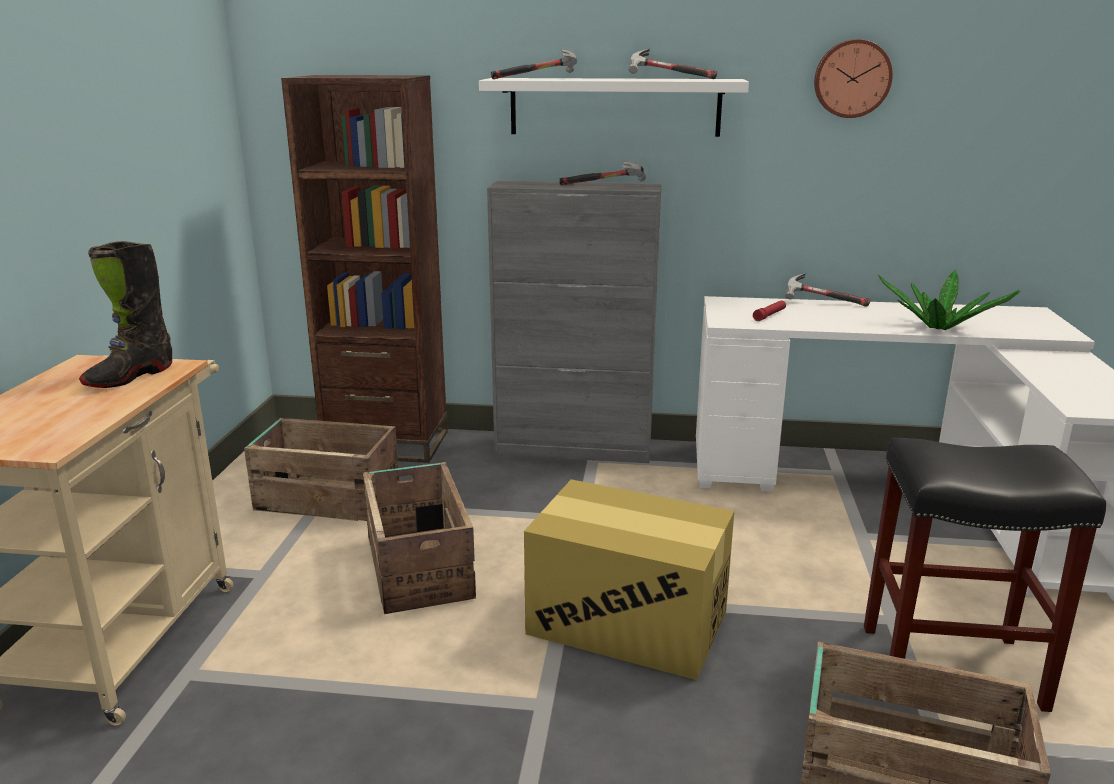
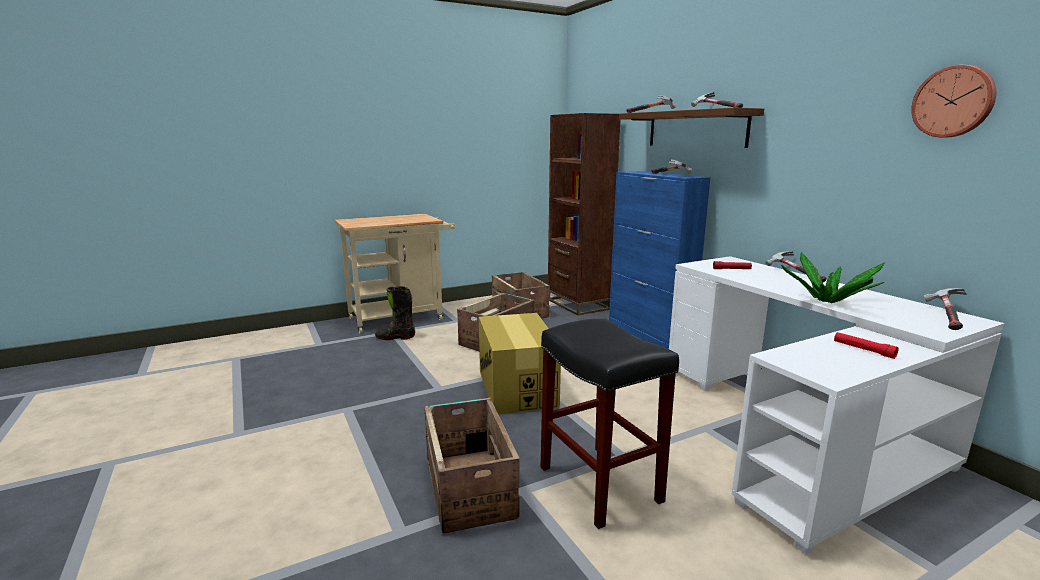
camera: 55 degrees right, 5 degrees down
(130, 377) = (414, 219): black boot -> black boot (395, 337)
(574, 449) = (648, 335): grey cabinet -> blue cabinet
(614, 107) = (695, 129): white shelf -> brown shelf
(852, 78) = (834, 104): wall clock -> wall clock (953, 102)
(1021, 314) = (946, 317): none -> hammer
(1071, 372) = (863, 350): none -> red flashlight

